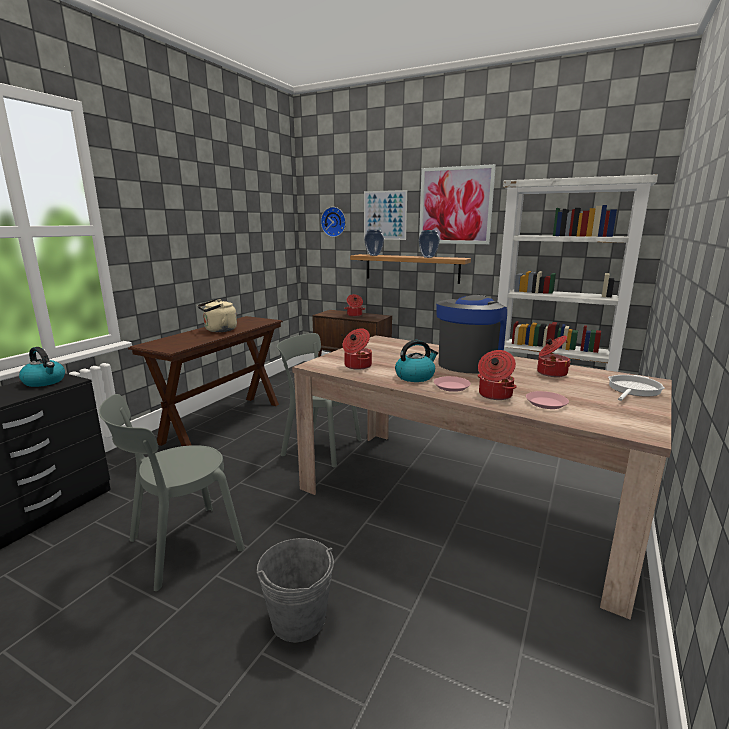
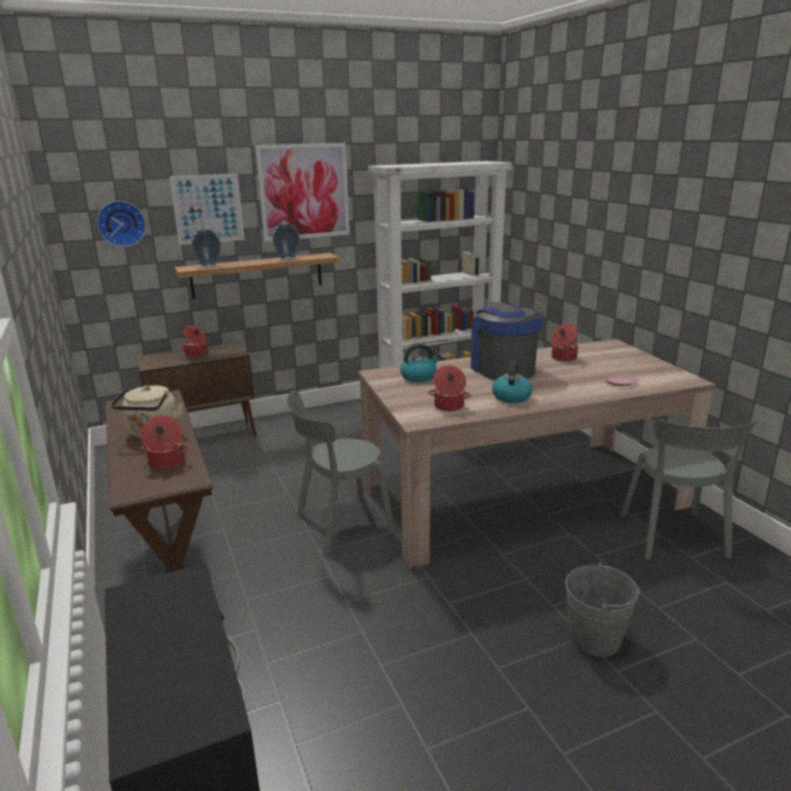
camera: 50 degrees left, 5 degrees up
(45, 382) = (155, 602): kettle -> kettle (419, 377)
(180, 547) = (427, 680): grey chair -> grey chair (674, 538)
(451, 386) = (551, 394): pink plate -> none
(494, 395) = (586, 388): cooking pot -> cooking pot (166, 462)
(632, 390) = (622, 353): frying pan -> none

